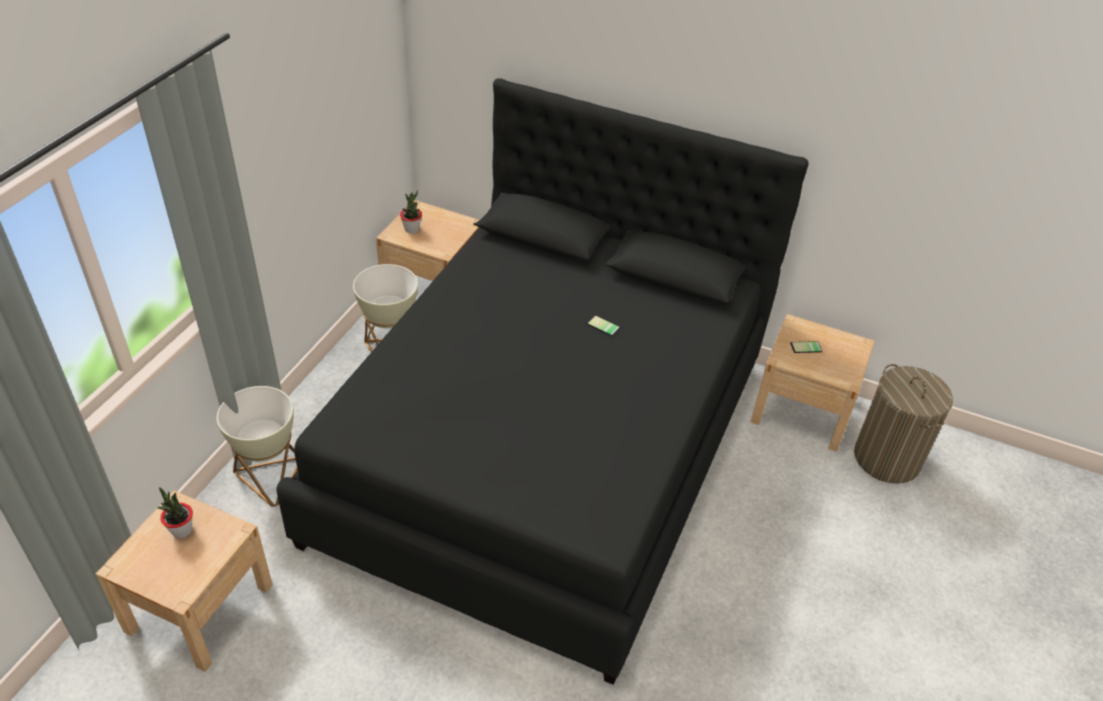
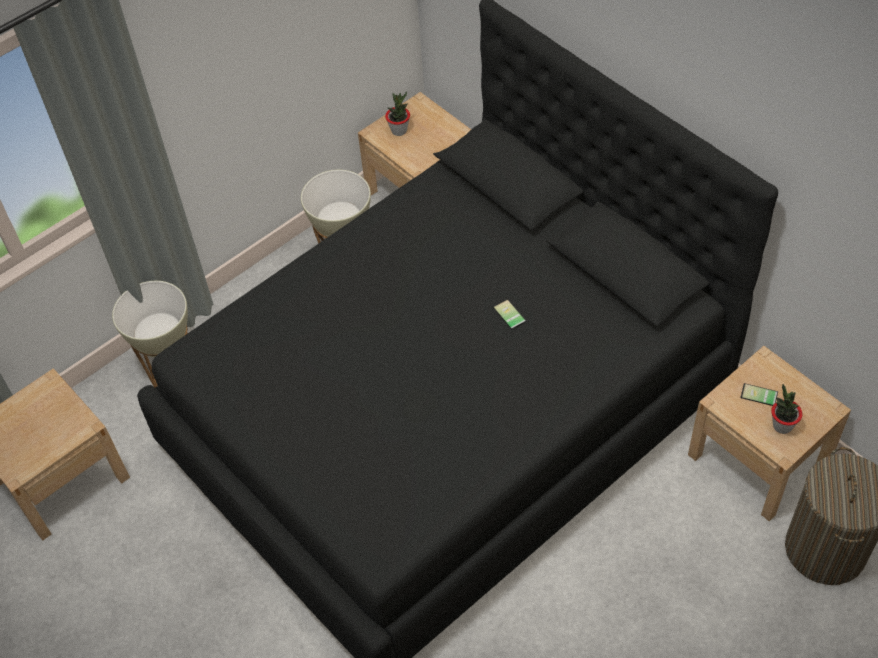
camera: 30 degrees right, 10 degrees up
(182, 530) = (43, 411): potted plant -> potted plant (782, 426)

